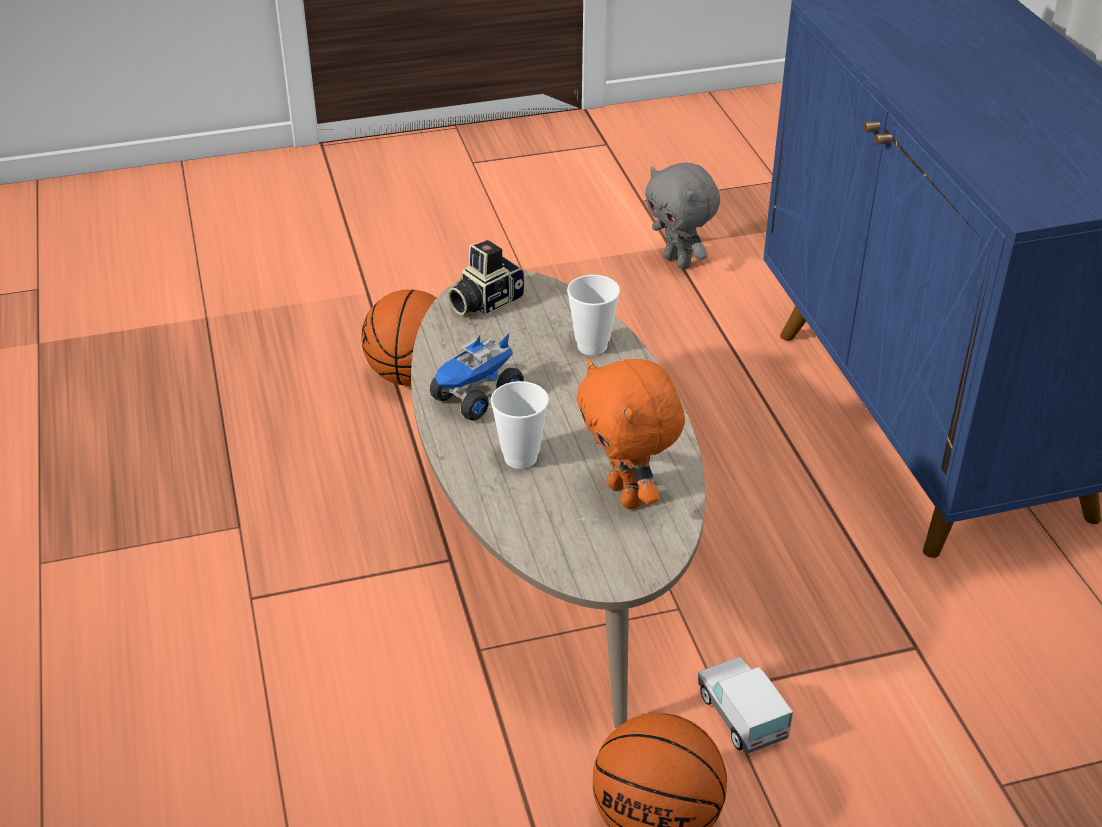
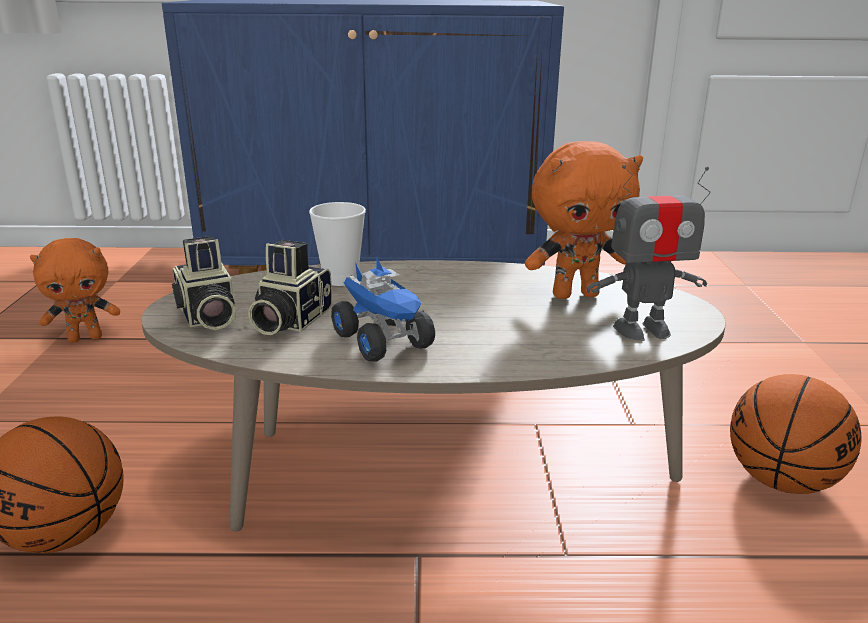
camera: 75 degrees left, 15 degrees down
(495, 341) = (289, 320): none -> camera
(520, 458) = (503, 332): cup -> none
(560, 542) = (642, 330): none -> toy robot
(679, 262) = (86, 338): grey plush toy -> orange plush toy
(741, 717) = (661, 418): toy truck -> none

